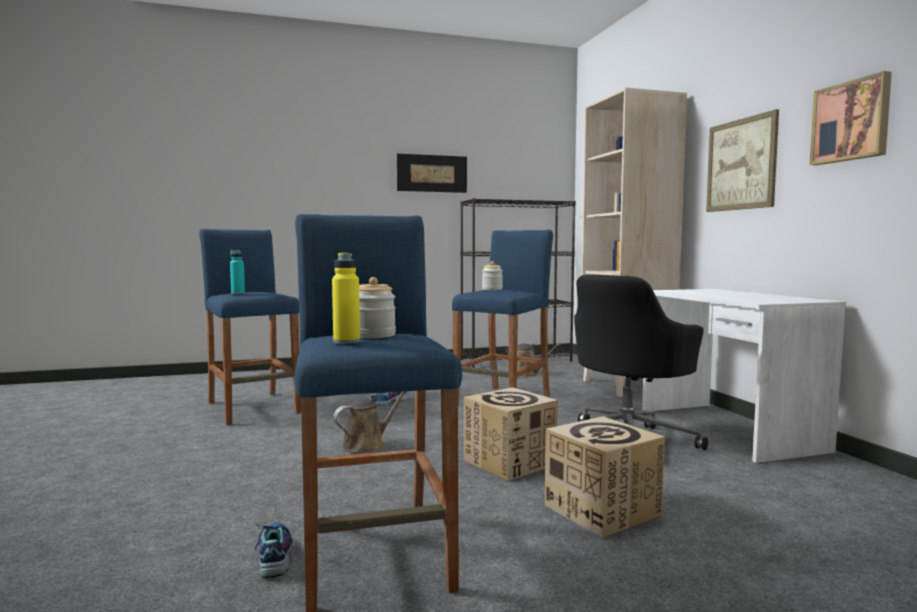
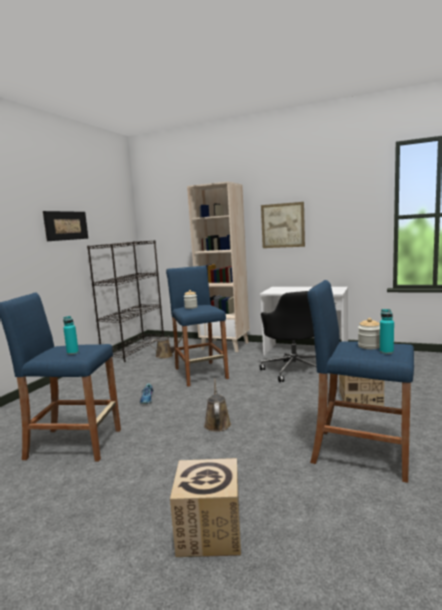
camera: 50 degrees left, 5 degrees up
(274, 556) = (343, 480): shoe -> none
(346, 341) = (386, 352): yellow bottle -> turquoise bottle
(509, 463) = (290, 398): cardboard box -> cardboard box (210, 531)
(851, 121) = (342, 212): picture -> none

